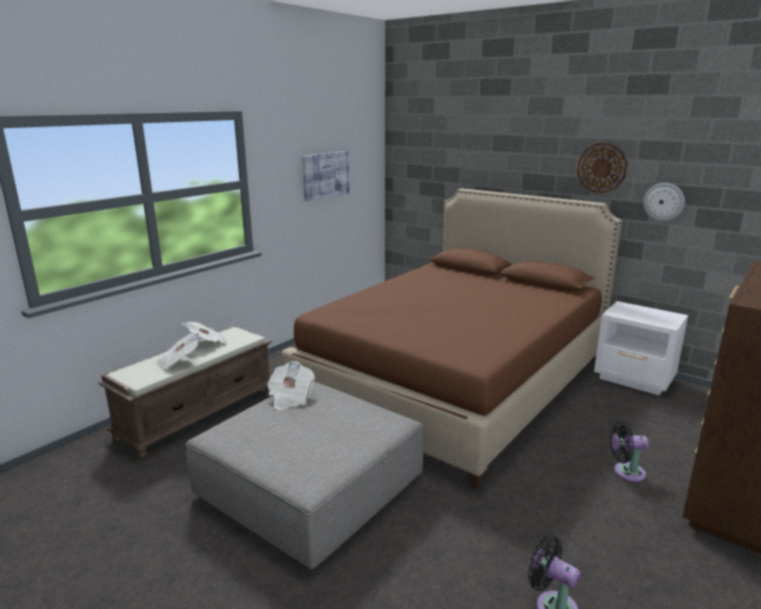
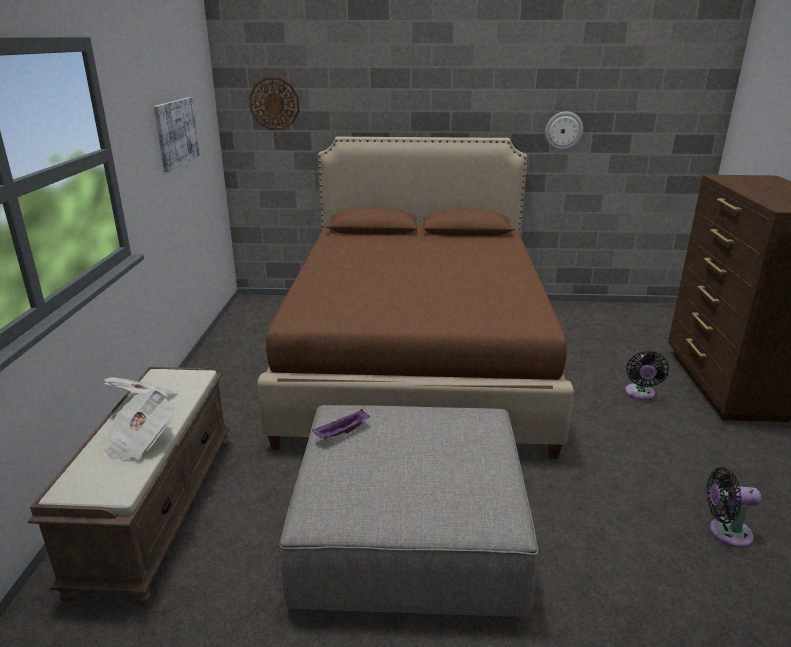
camera: 35 degrees left, 5 degrees up
(290, 397) = (342, 433): newspaper -> purple tray
(601, 168) = (500, 100): wall clock -> wall clock (274, 104)
(626, 472) = (640, 394): black fan -> black fan turned 45 degrees counterclockwise
(635, 379) = (555, 310): white nightstand -> none

